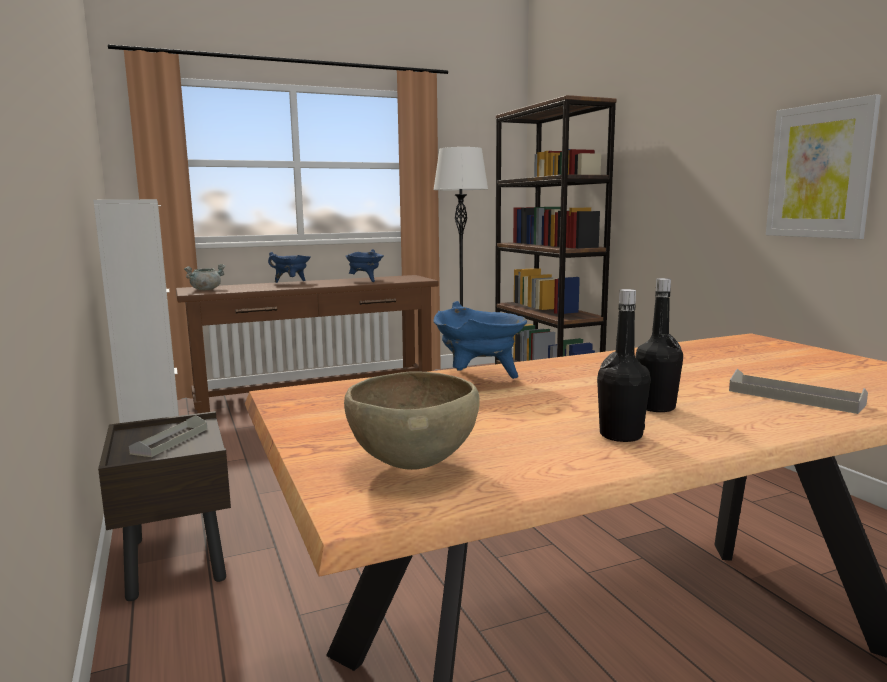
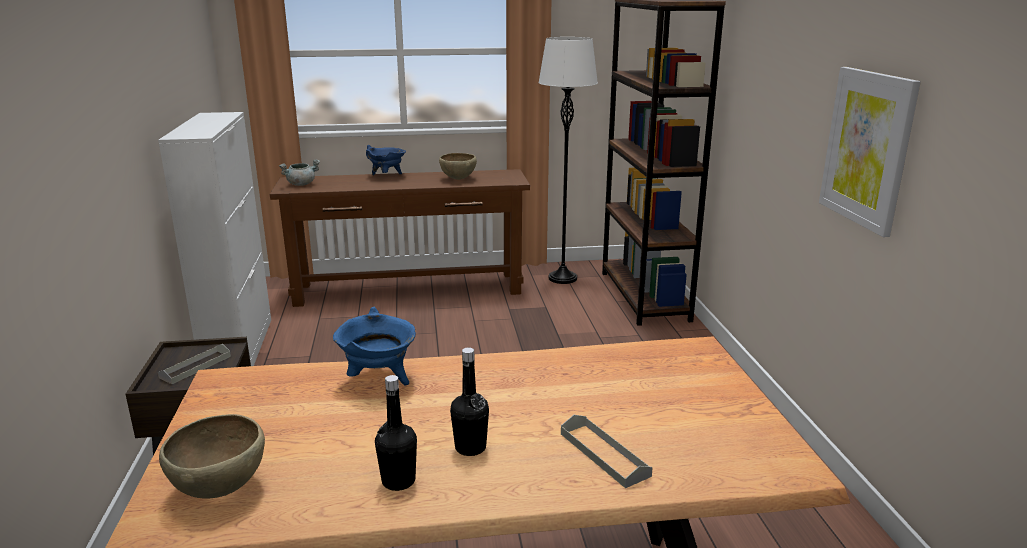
camera: 15 degrees right, 10 degrees up
(365, 281) = (458, 179): blue cooking pot -> brown bowl

